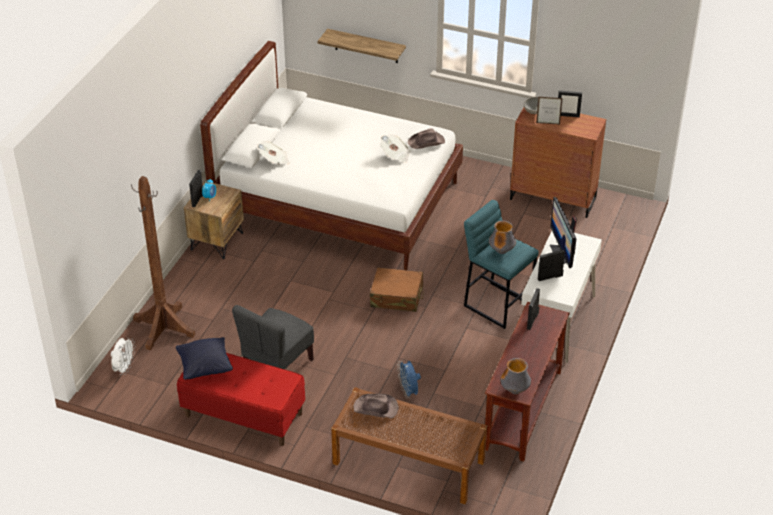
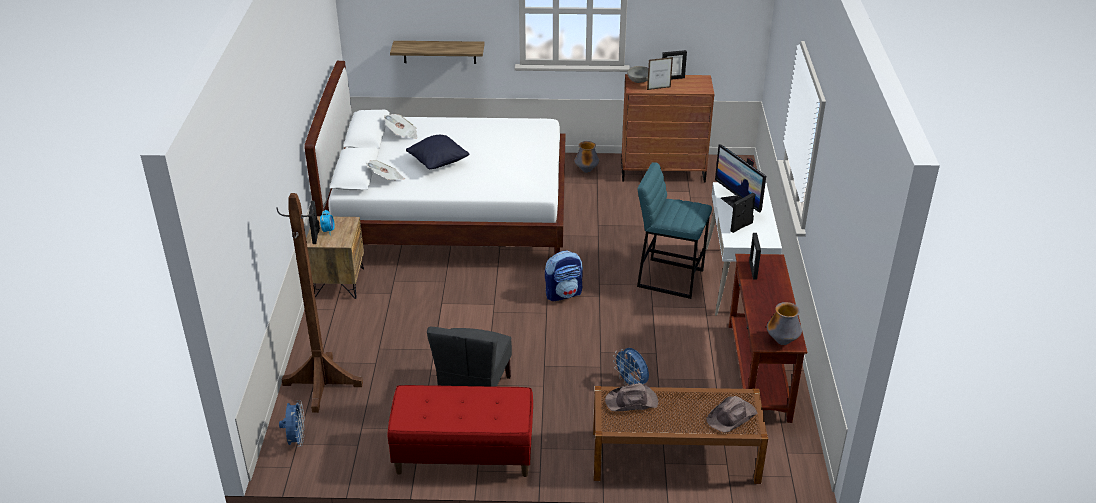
camera: 20 degrees left, 5 degrees down
(124, 368) = (296, 440): white fan -> blue fan
(205, 368) = (414, 407): black pillow -> black pillow (438, 163)
(395, 155) = (512, 150): newspaper -> newspaper (402, 134)
(397, 297) = (563, 294): brown suitcase -> backpack
(426, 142) = (537, 133): brown hat -> brown hat (732, 417)
(501, 251) = (678, 213): vase -> vase (586, 170)

